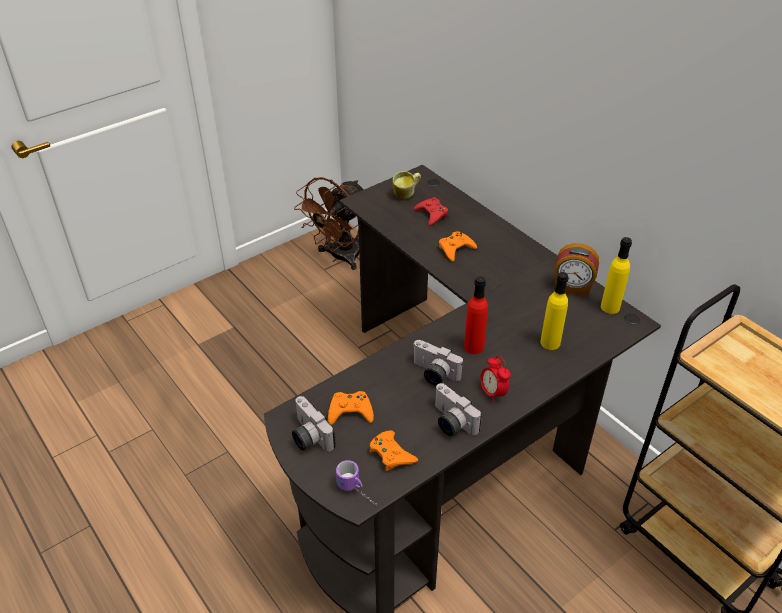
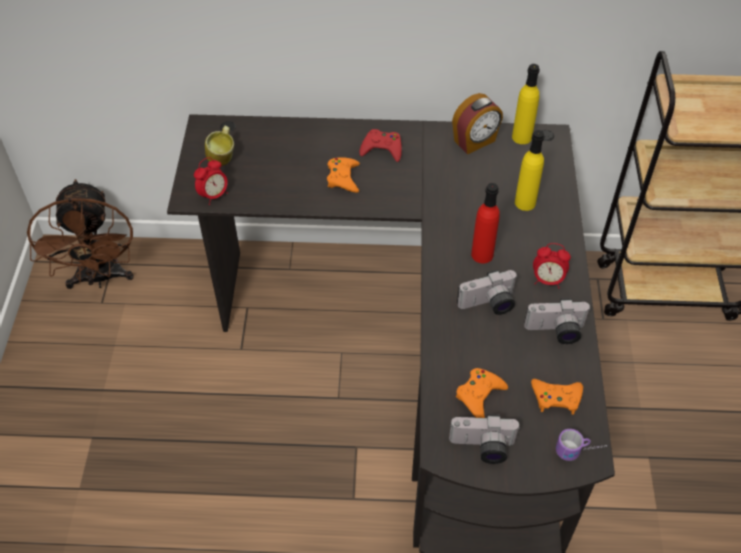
camera: 50 degrees left, 10 degrees up
(373, 209) = (214, 195): none -> alarm clock
(431, 214) = (275, 160): red game controller -> red game controller (382, 149)

